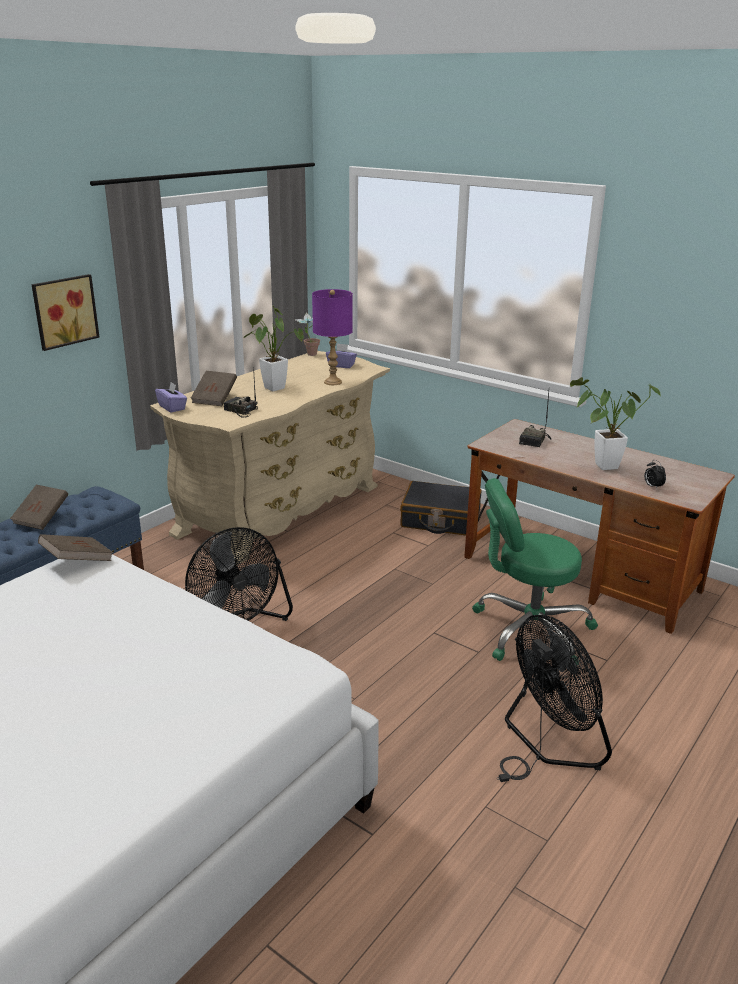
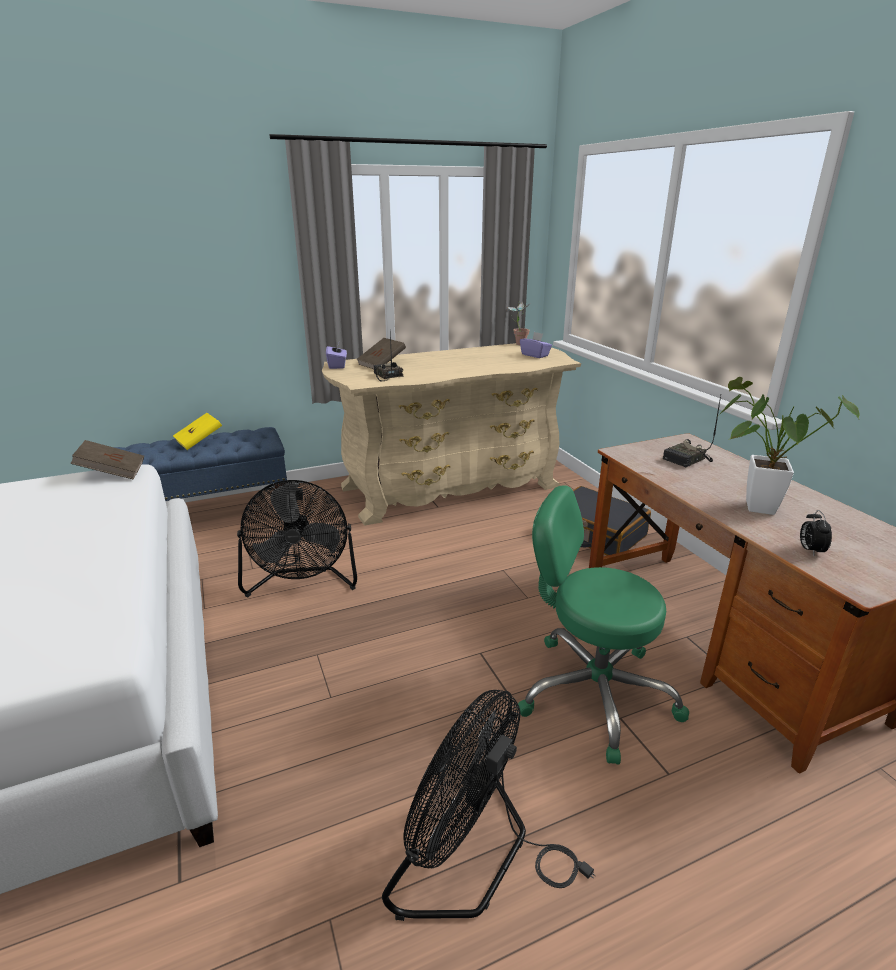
camera: 30 degrees right, 0 degrees up
(42, 518) = (199, 441): brown book -> yellow book
(64, 311) = (247, 261): picture -> none
(272, 387) = (444, 362): potted plant -> none
(332, 382) = (506, 366): purple table lamp -> none
(541, 740) = (483, 853): black fan -> black fan turned 150 degrees counterclockwise

